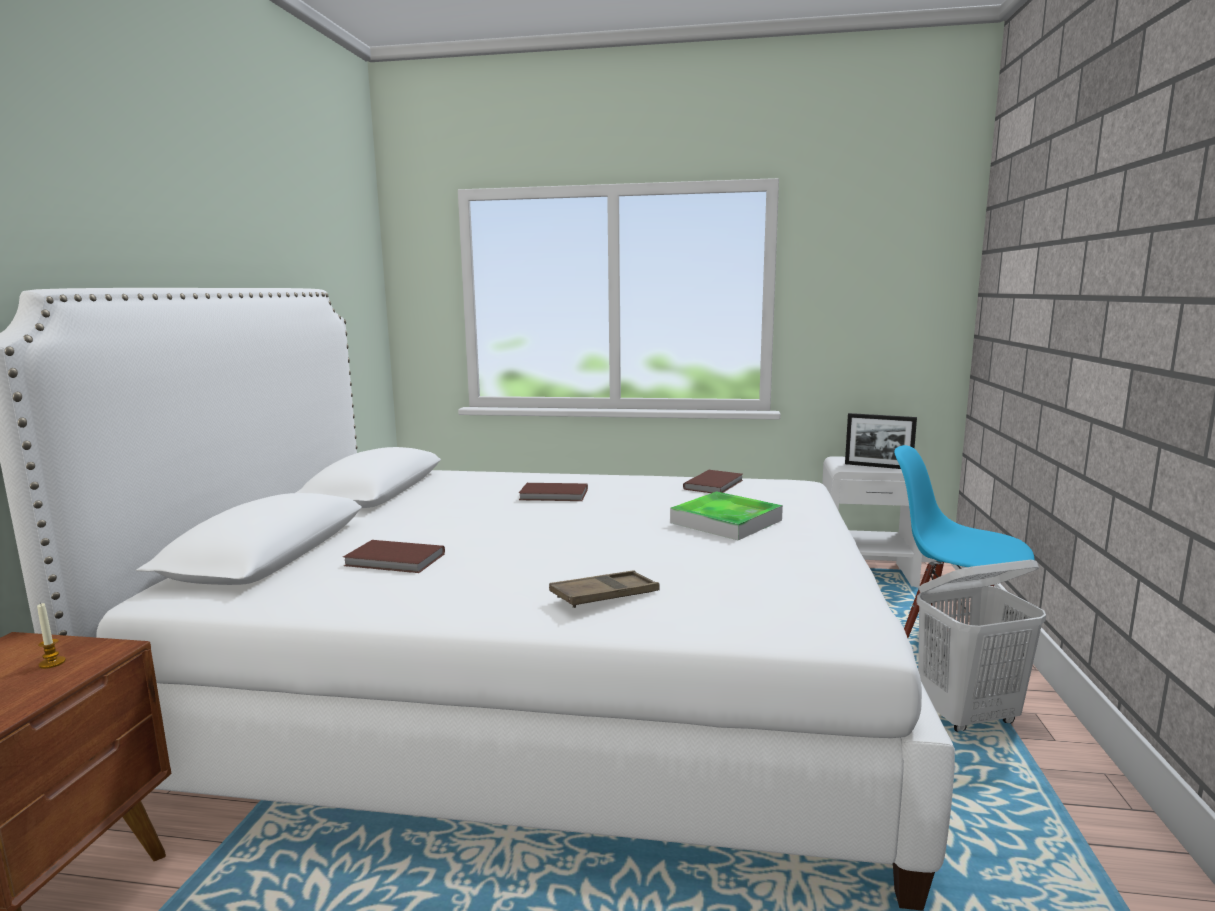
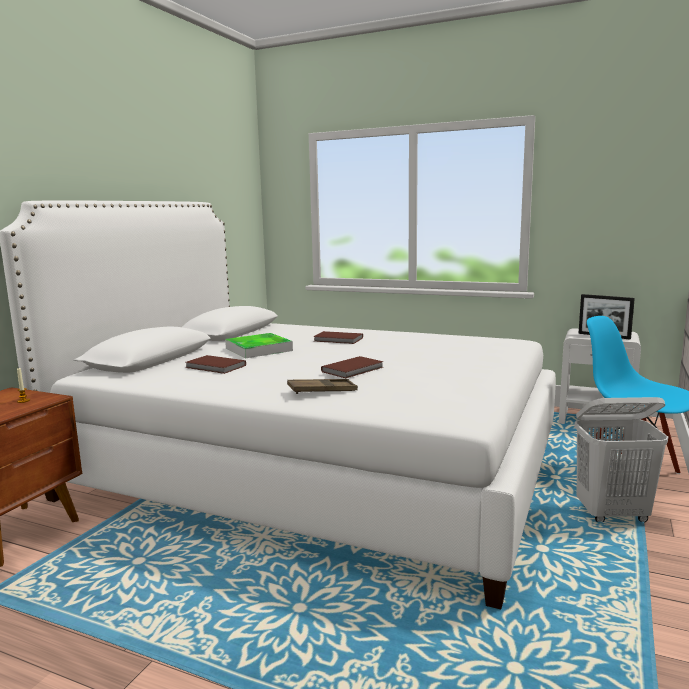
camera: 15 degrees right, 0 degrees up
(715, 484) = (454, 339): brown book -> brown book (354, 369)
(726, 521) = (439, 359): tray -> tray (258, 349)

